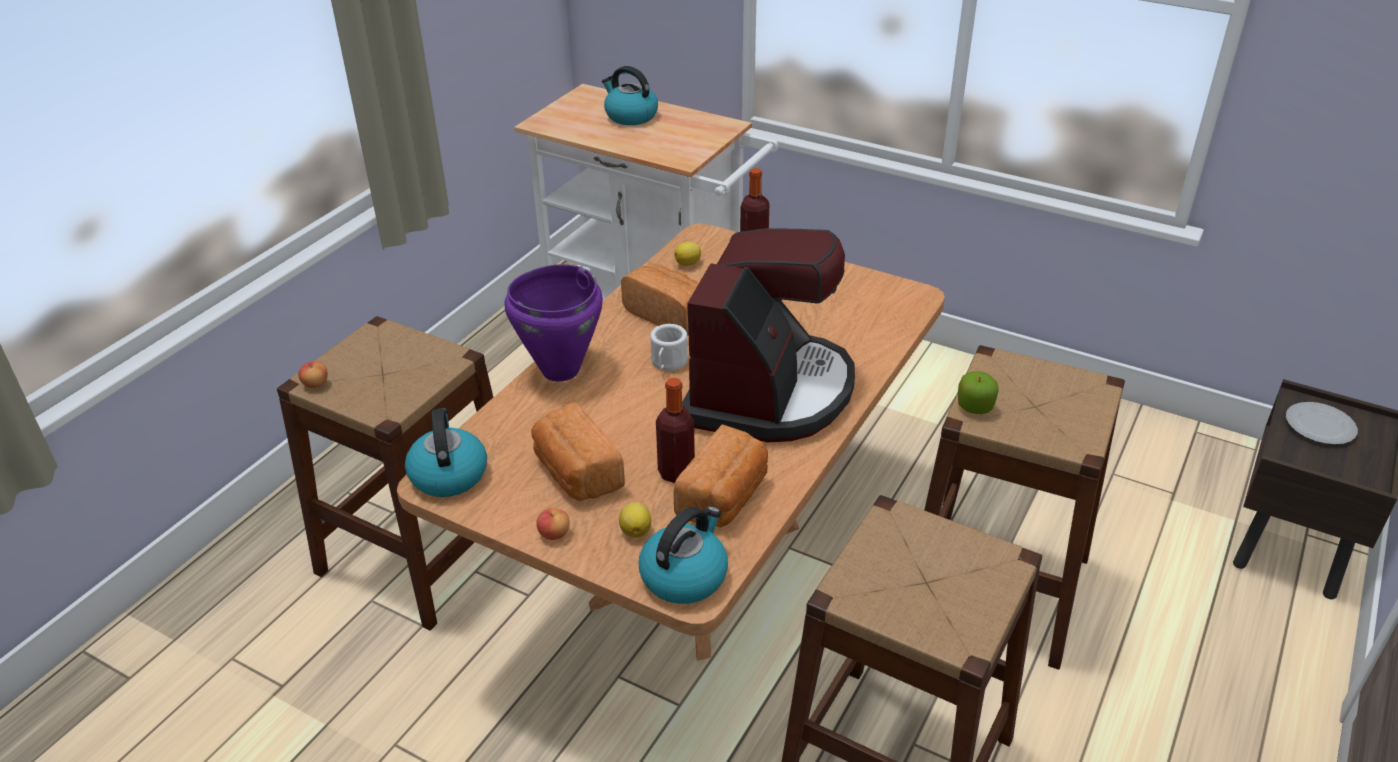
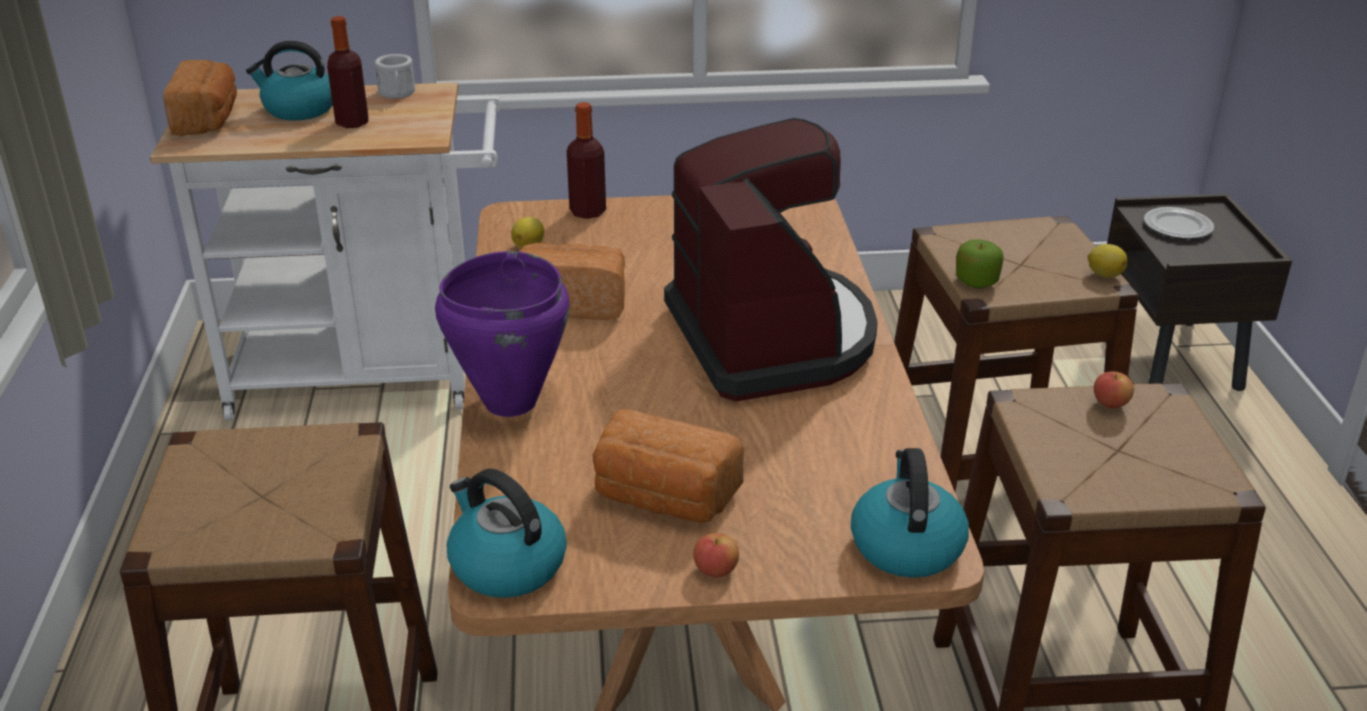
camera: 35 degrees left, 5 degrees down
(315, 384) = (180, 542): apple -> apple (1110, 403)
(636, 530) = (801, 525): lemon -> lemon (1104, 274)
(668, 363) = (629, 350): white mug -> white mug (397, 93)
(676, 472) = (772, 451): bottle -> bottle (352, 122)
(724, 498) = (852, 454): bread -> bread (208, 119)

